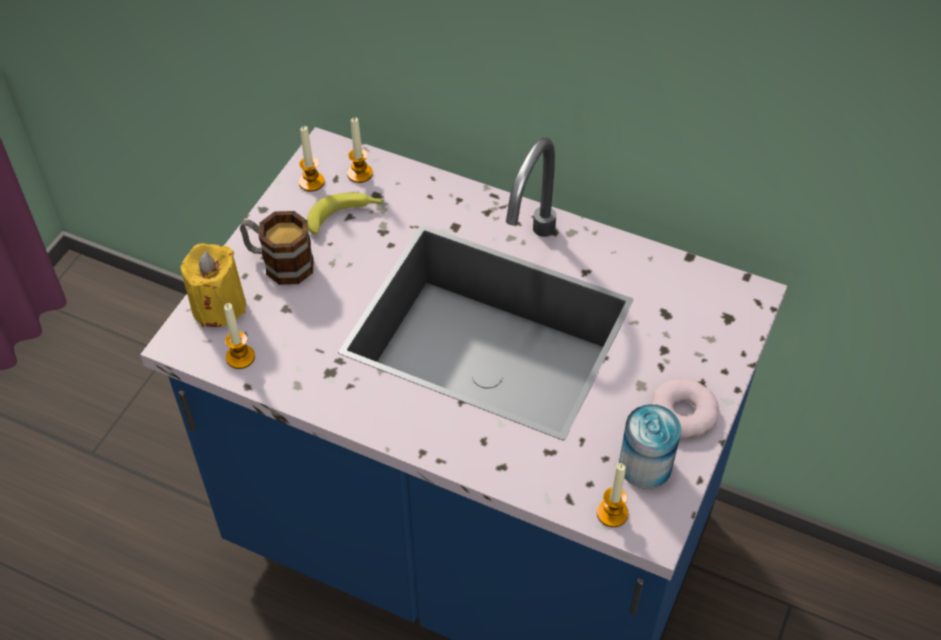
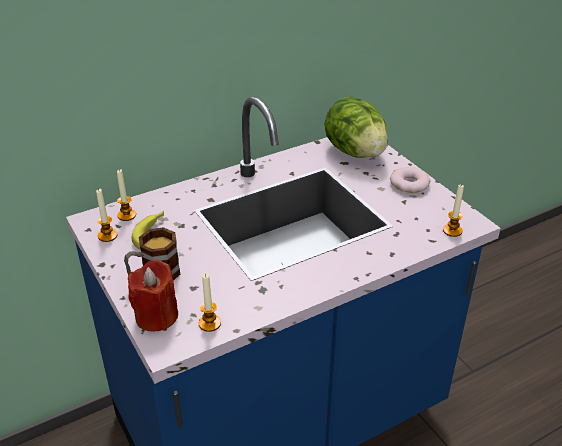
camera: 55 degrees left, 15 degrees down
(218, 306) = (156, 316): yellow candle -> red candle
(645, 465) = (431, 208): can -> none
(705, 312) = (355, 152): none -> lettuce

